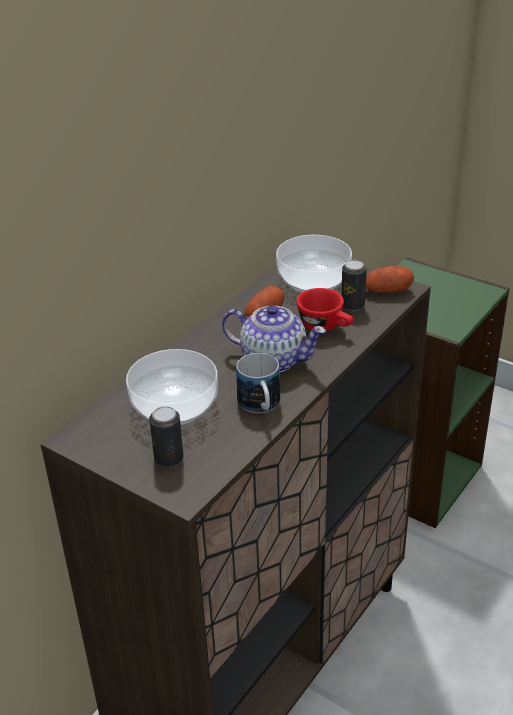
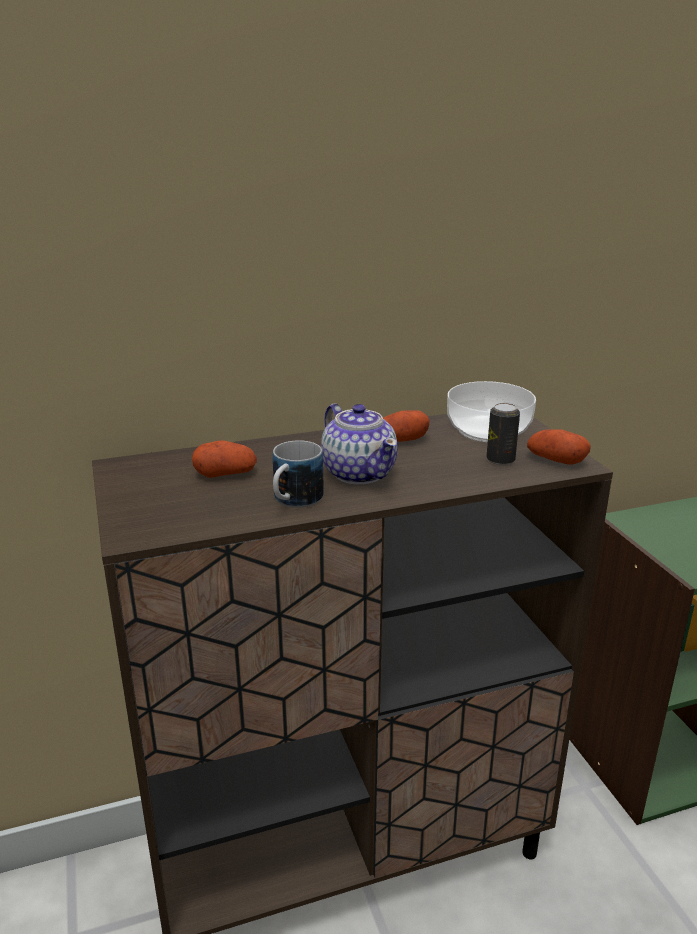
camera: 35 degrees right, 10 degrees down
(169, 459) = (160, 506): can -> none
(175, 405) = (225, 474): bowl -> potato
(326, 327) = (447, 467): red cup -> none

